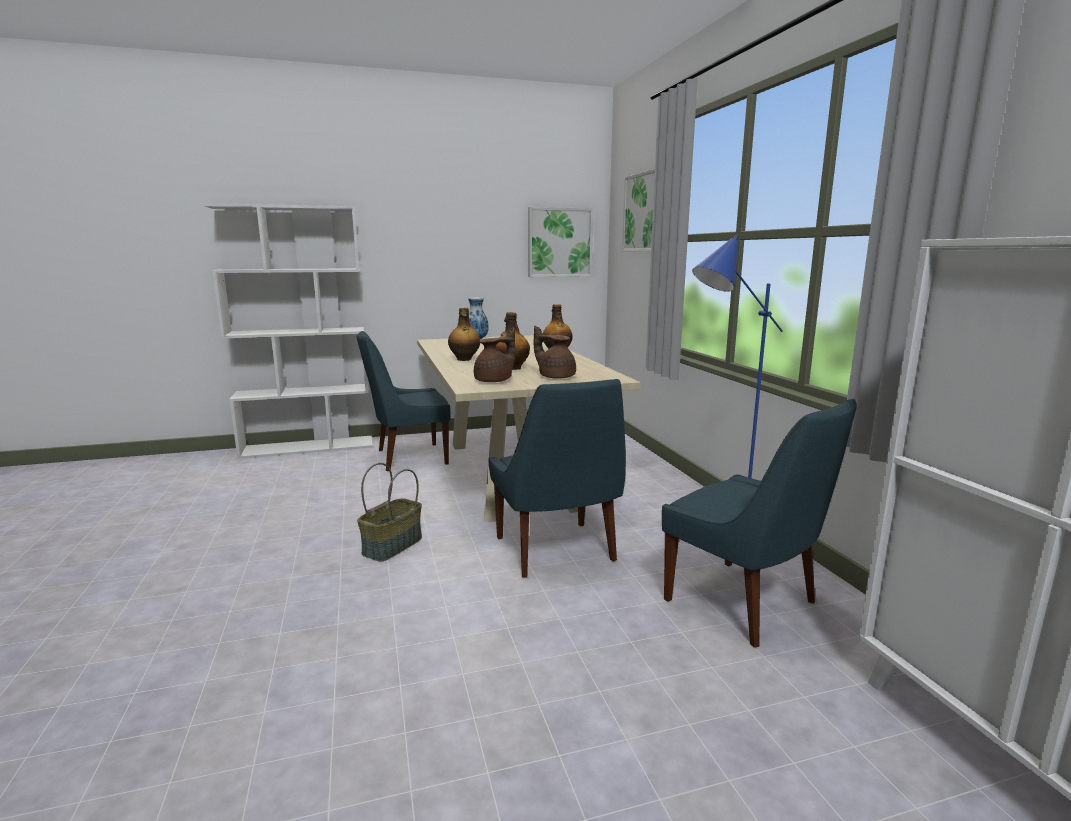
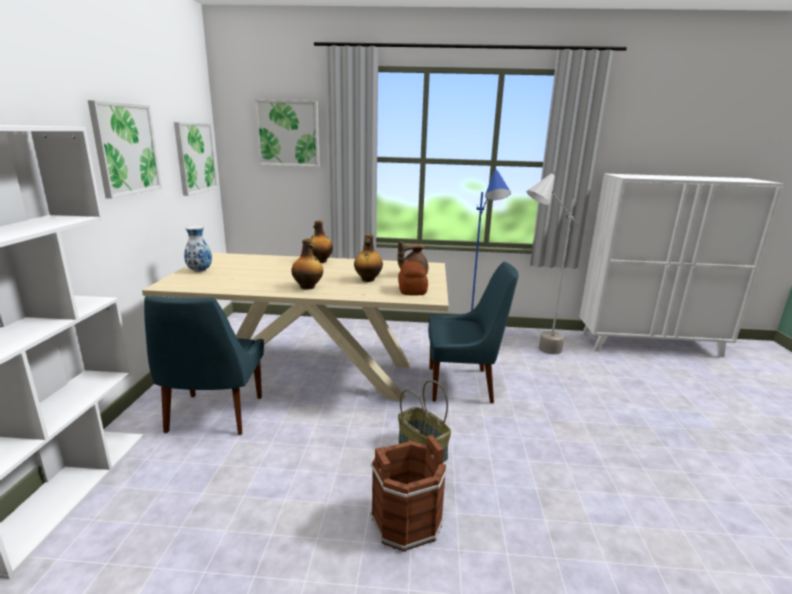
camera: 70 degrees left, 5 degrees up
(278, 554) = (406, 521): none -> brown bucket
(451, 229) = (125, 149): none -> picture
(495, 381) = (412, 290): brown teapot -> bread
(745, 604) = (535, 352): blue chair -> grey floor lamp

